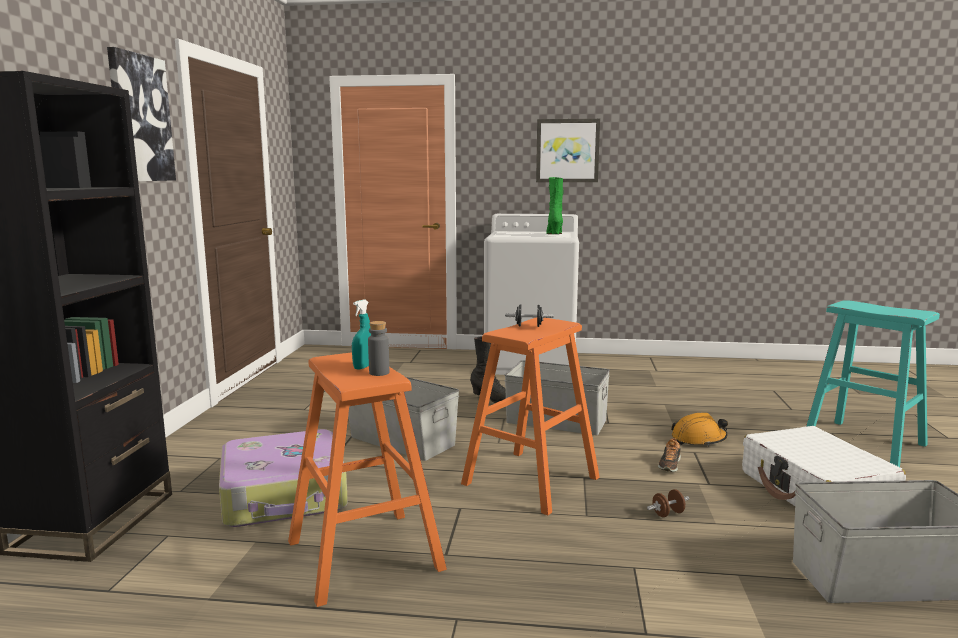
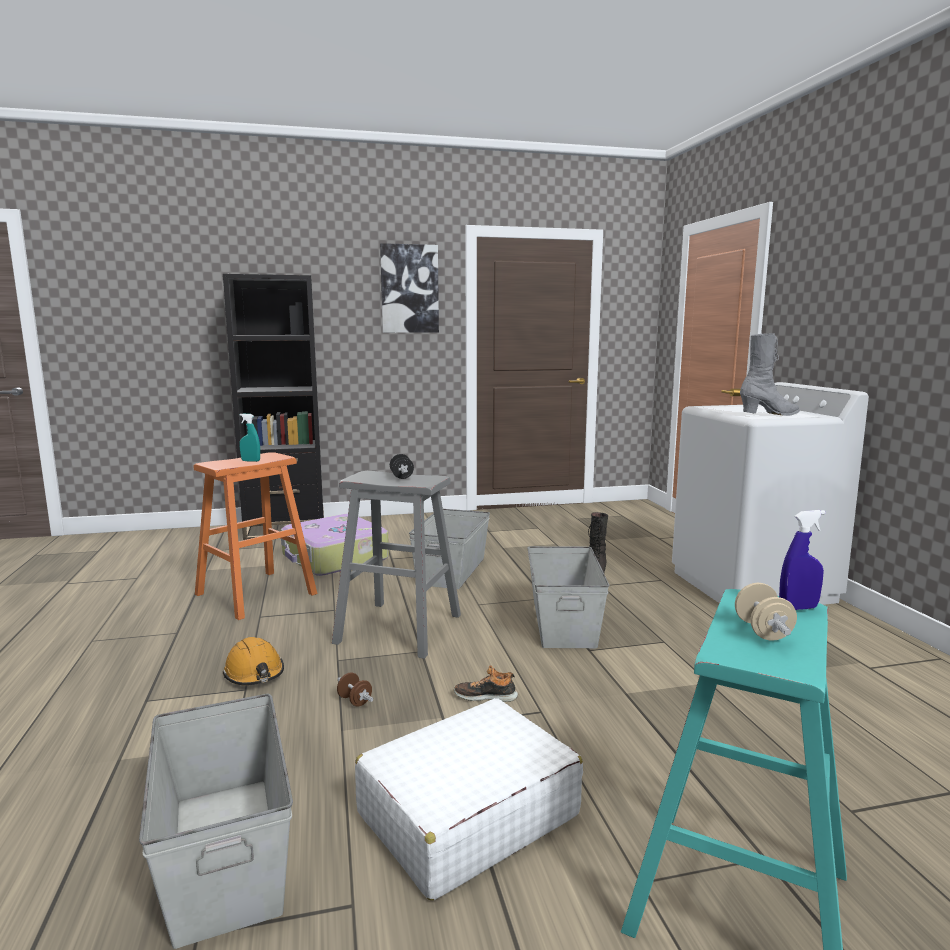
camera: 70 degrees right, 0 degrees up
(379, 373) = (234, 464): grey bottle -> none
(531, 480) = (399, 628): orange stool -> grey stool
(554, 234) = (769, 415): green boot -> grey boot
(567, 150) = (873, 293): picture -> none
(698, 439) = (590, 713): orange hard hat -> orange hard hat (254, 674)
(854, 302) = (798, 608): none -> blue spray bottle
(885, 309) = (762, 631): none -> beige dumbbell

